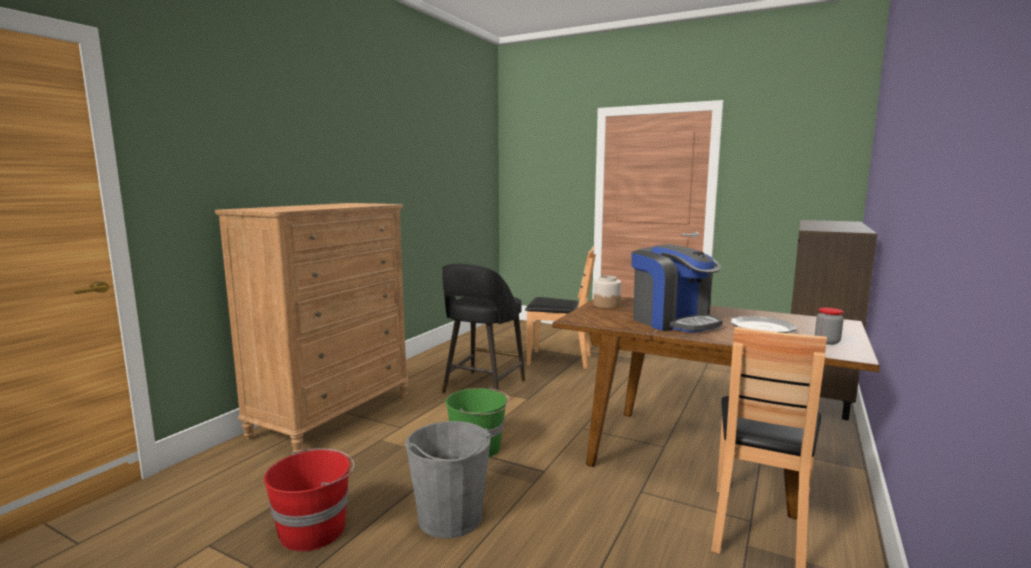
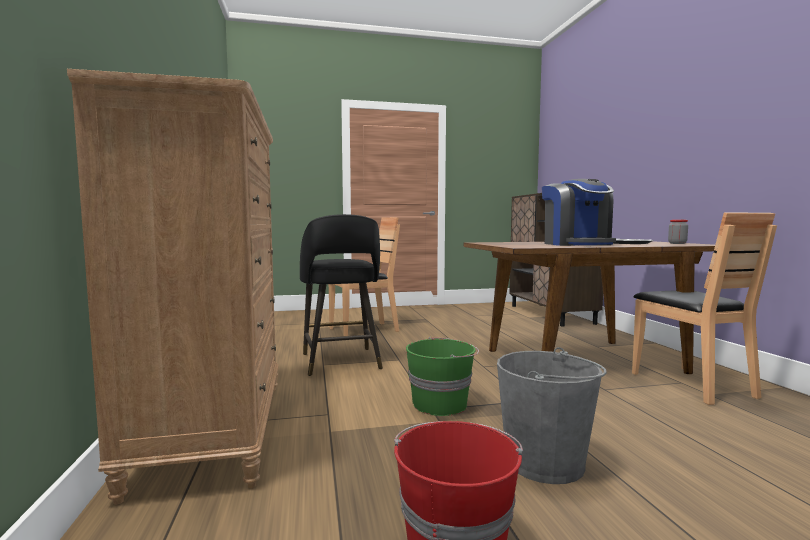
camera: 40 degrees left, 5 degrees down
(606, 305) = (498, 243): jar -> none
(672, 322) = (577, 244): coffee machine -> coffee machine turned 60 degrees clockwise

